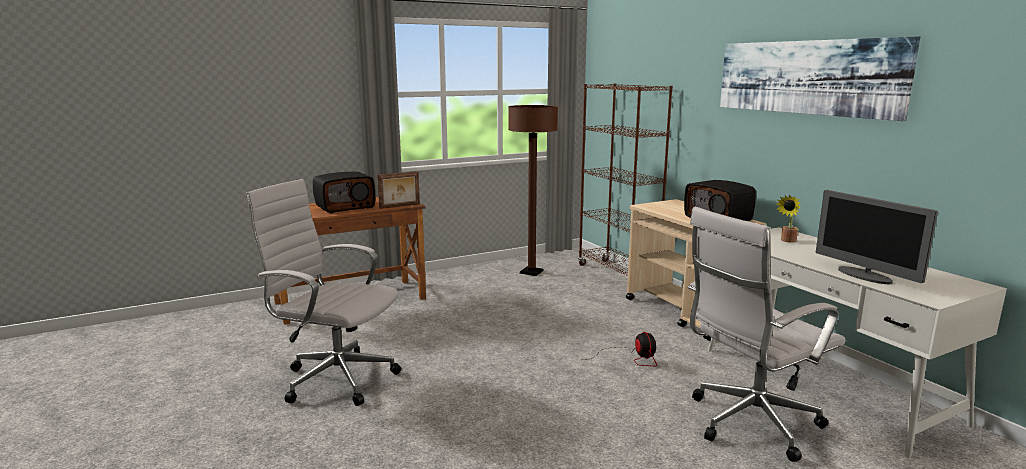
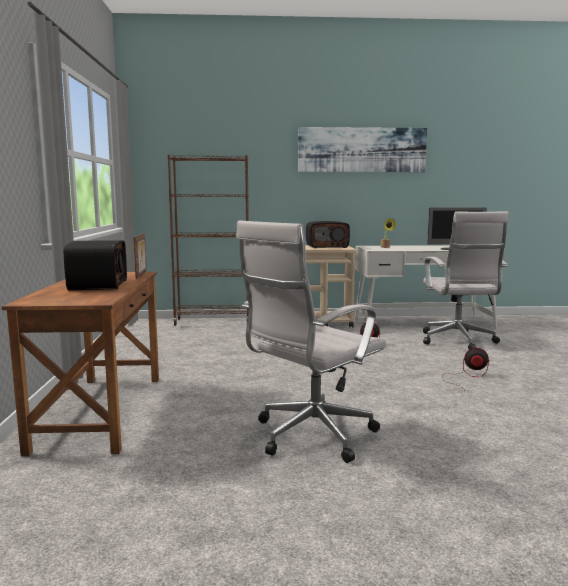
camera: 65 degrees left, 5 degrees down
(531, 272) = (161, 339): brown floor lamp -> none
(574, 444) = (467, 376): none -> fan

